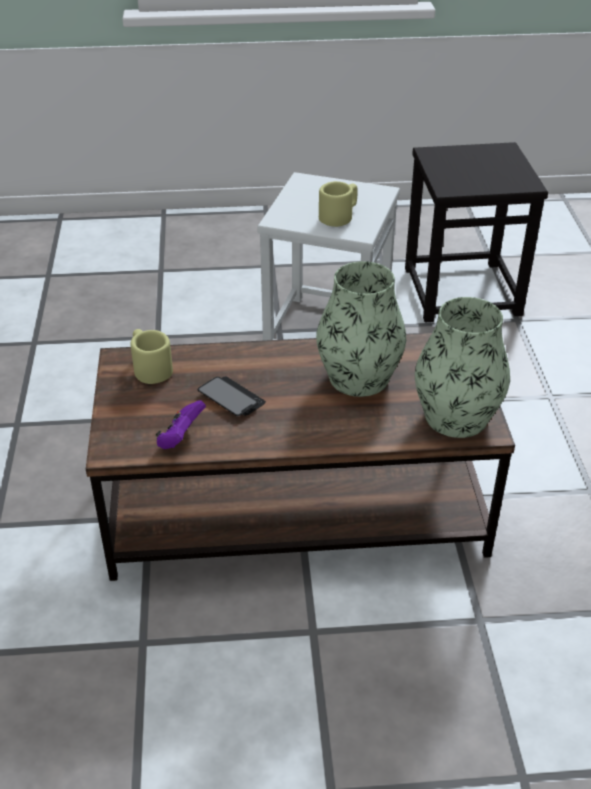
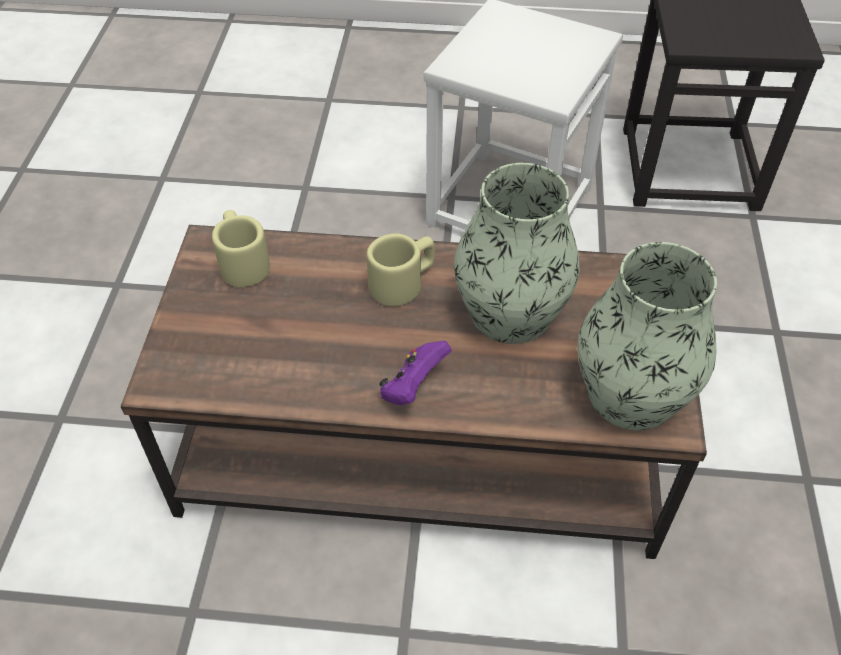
camera: 10 degrees right, 10 degrees up
(180, 438) = (253, 377): purple game controller -> purple game controller (413, 387)
(231, 398) = (334, 322): phone -> none
(339, 216) = (533, 68): beige mug -> beige mug (403, 283)

